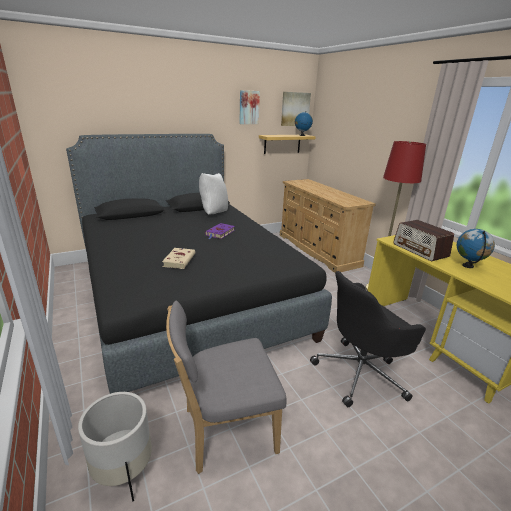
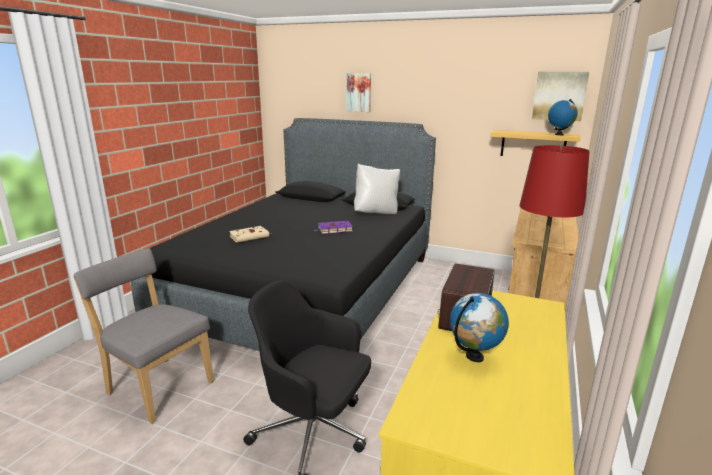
camera: 50 degrees right, 5 degrees down
(123, 471) = (92, 364): white planter -> none
(248, 107) = (480, 93): picture -> picture (359, 92)

